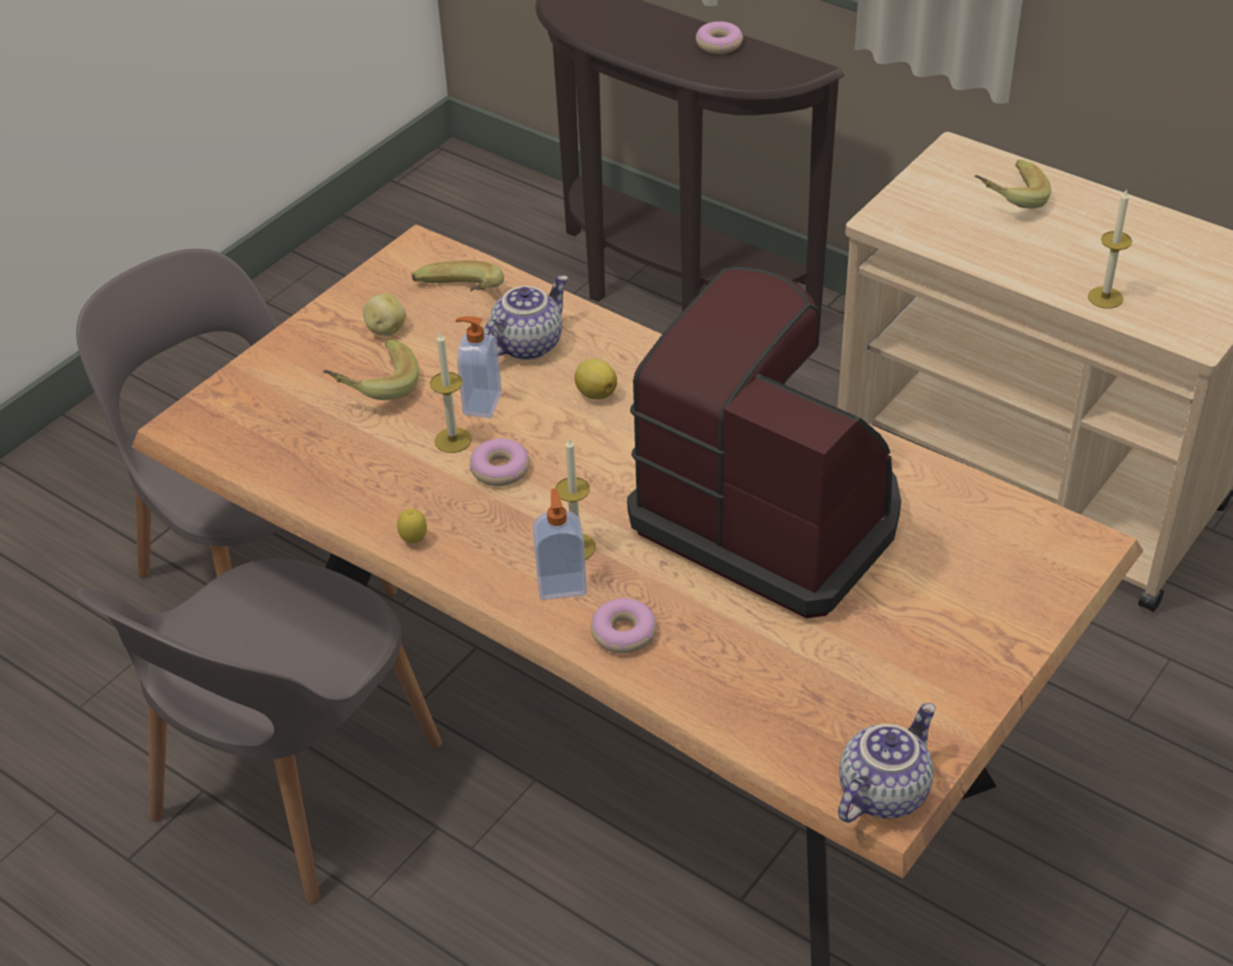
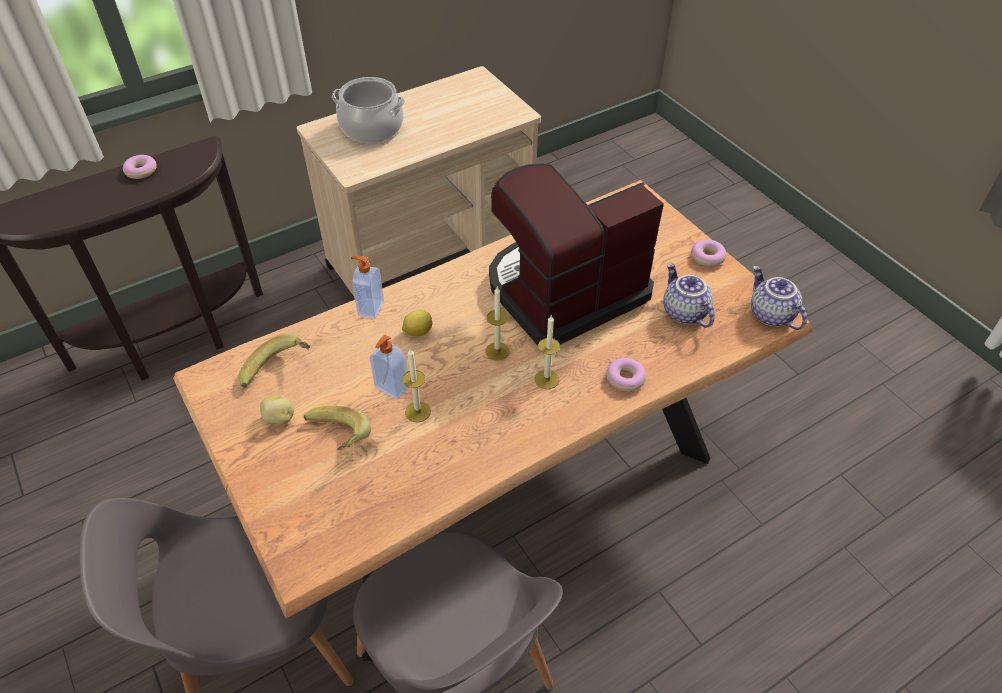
camera: 70 degrees left, 5 degrees up
(414, 541) = (501, 456): lemon -> none
(500, 469) = (459, 395): donut -> donut (707, 257)
(527, 344) = (349, 350): teapot -> teapot (683, 312)
(561, 585) = (574, 395): soap dispenser -> soap dispenser (370, 308)
(1006, 199) = (371, 128): banana -> cooking pot
(1105, 297) = (472, 127): candle -> candle (497, 351)

